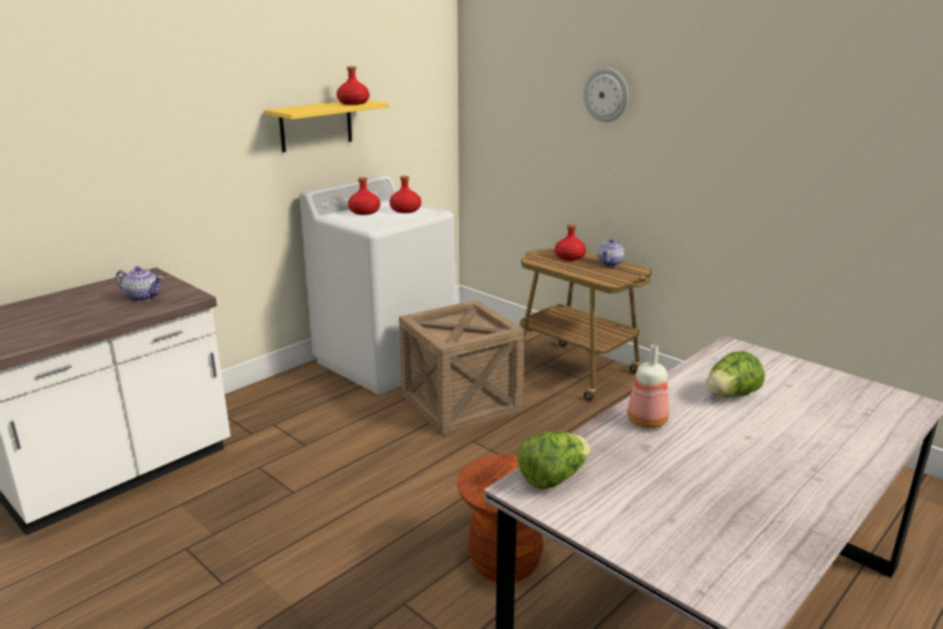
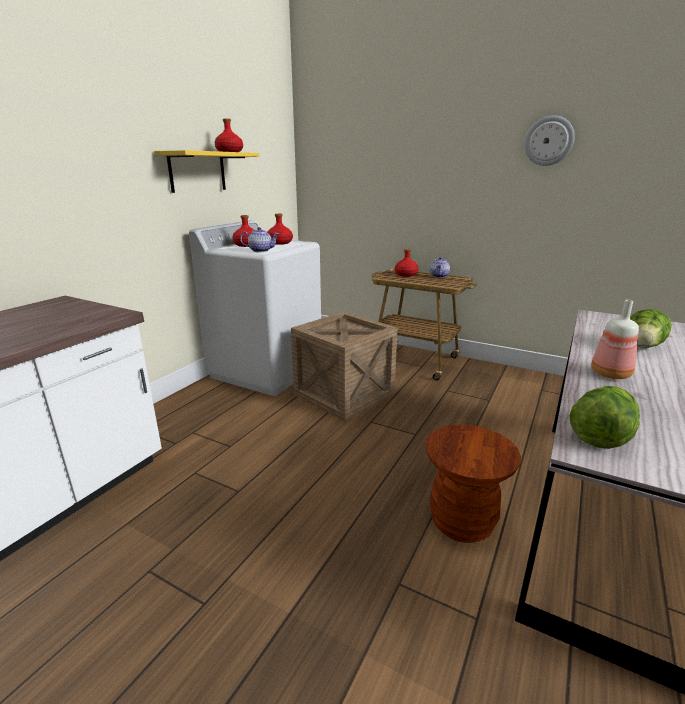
camera: 15 degrees left, 0 degrees up
(143, 297) = (62, 318): teapot -> teapot (261, 250)
(606, 95) = (427, 147): wall clock -> wall clock (549, 141)

